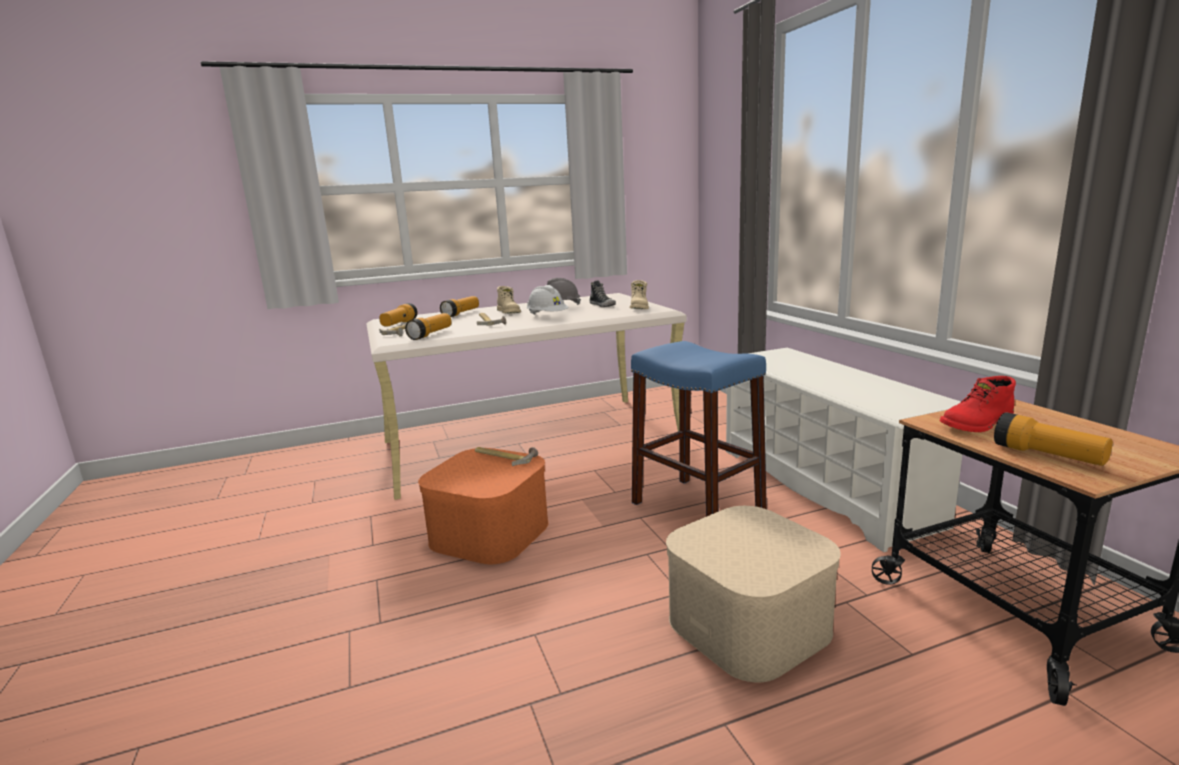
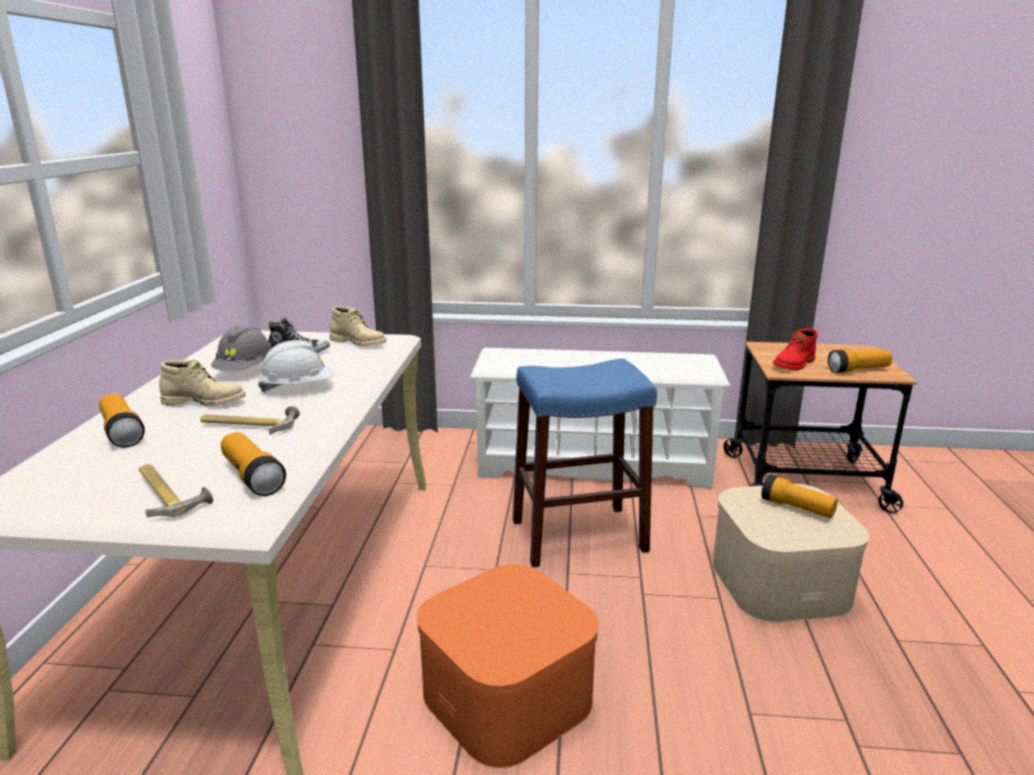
camera: 65 degrees left, 5 degrees up
(399, 324) = (82, 493): flashlight -> flashlight (797, 508)
(504, 457) = (483, 591): hammer -> none
(977, 425) = (795, 364): red boot -> red boot turned 45 degrees clockwise

